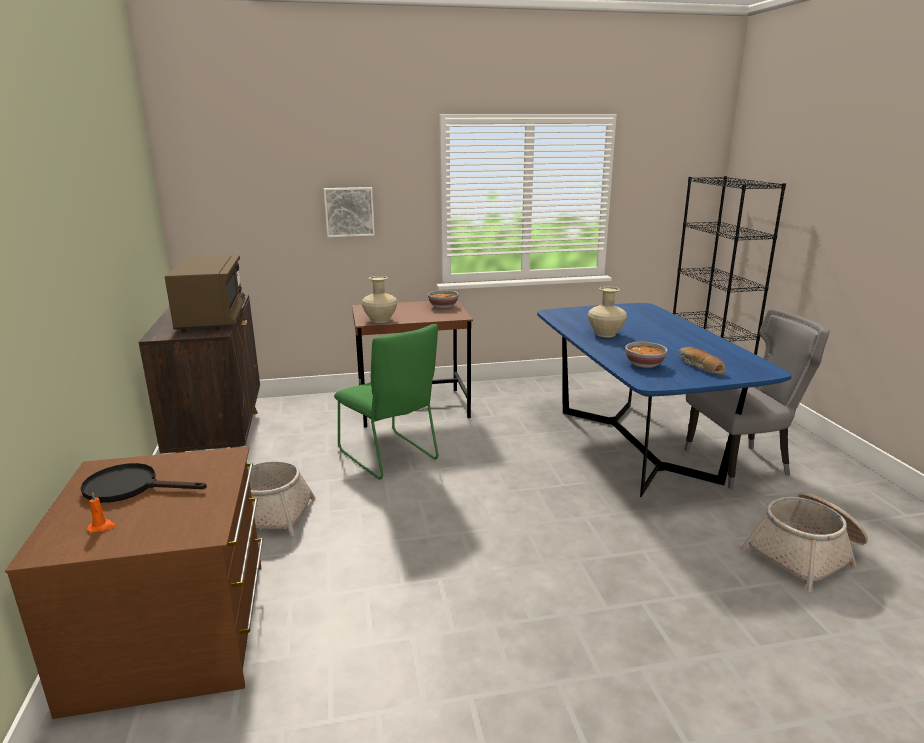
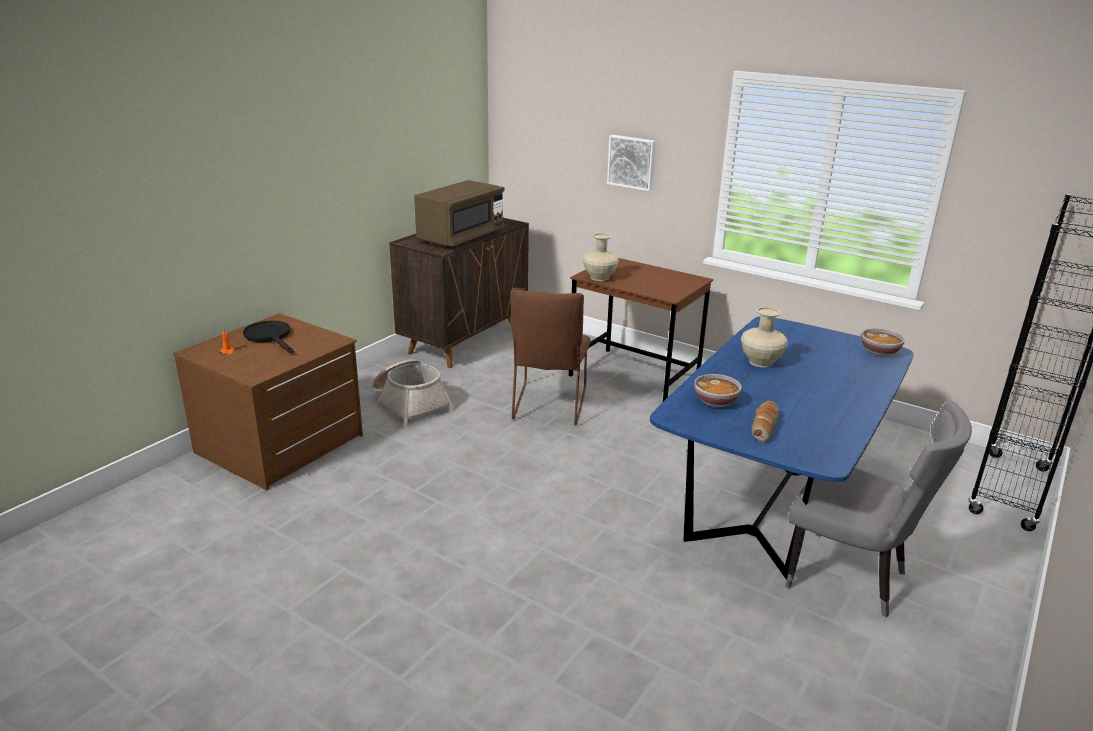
camera: 45 degrees right, 5 degrees up
(390, 457) = (548, 407): green chair -> brown chair
(443, 306) = (681, 282): bowl -> bowl (879, 352)
(805, 554) = (737, 671): basket -> none

